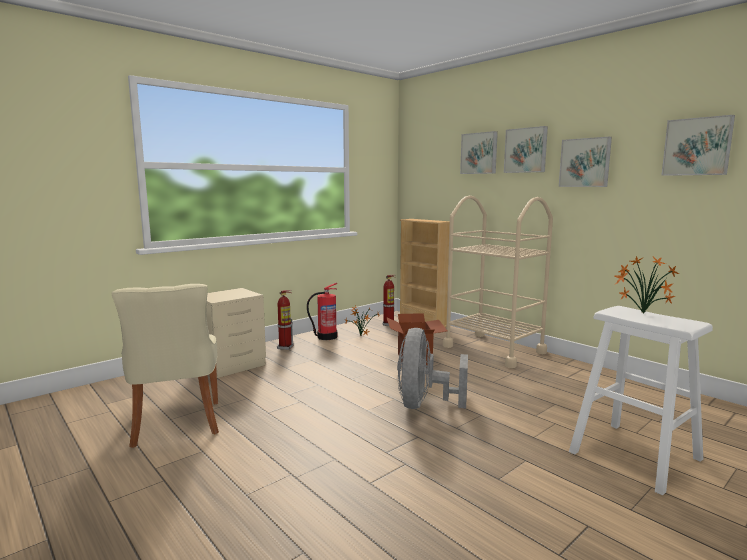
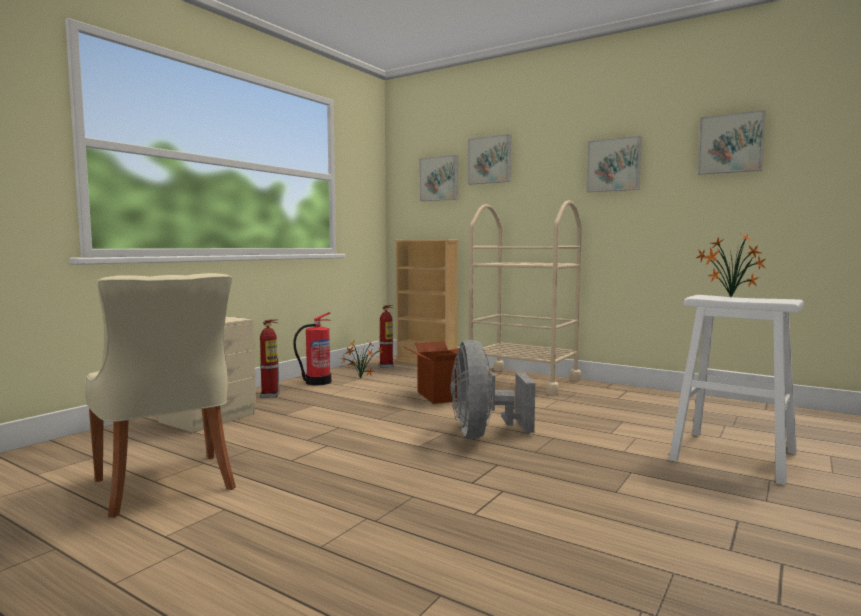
camera: 15 degrees left, 5 degrees down
(526, 150) = (546, 154): picture -> picture (439, 179)

